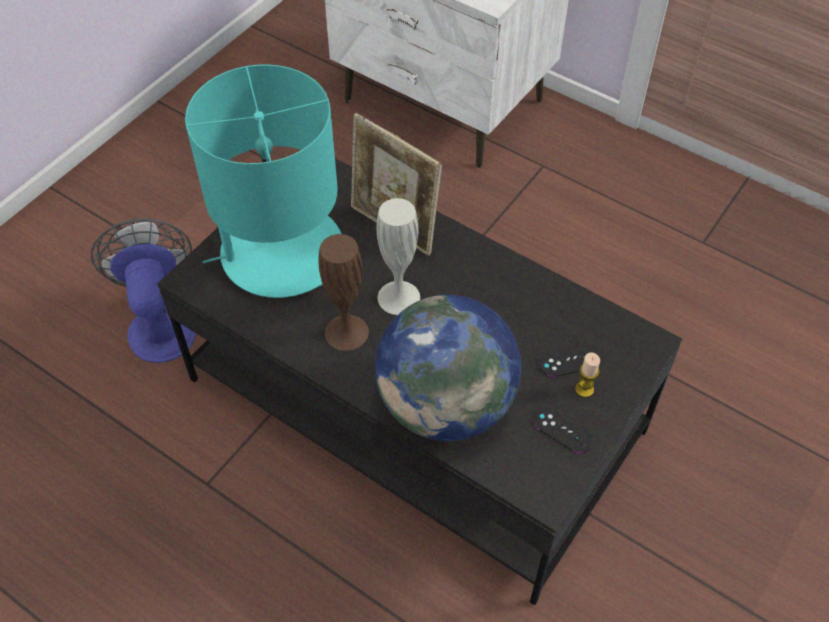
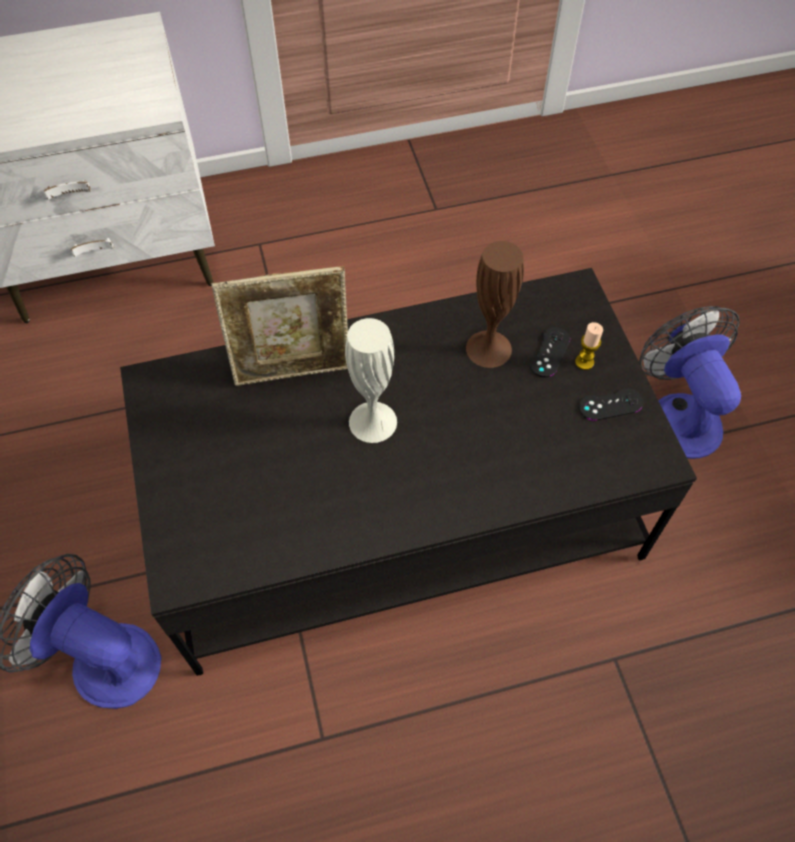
camera: 50 degrees left, 5 degrees up
(280, 252) = (227, 478): turquoise table lamp -> none
(346, 332) = (372, 488): brown vase -> brown vase (488, 348)
(446, 405) = (517, 467): globe -> none
(701, 545) = (678, 413): none -> fan

